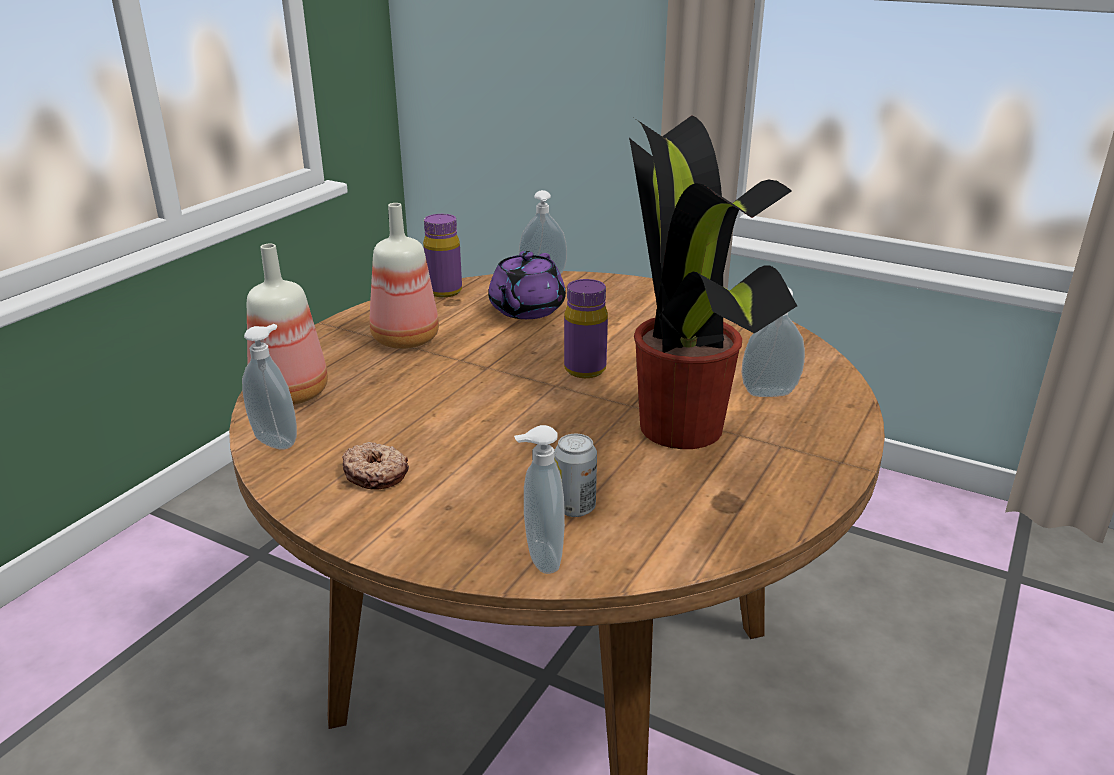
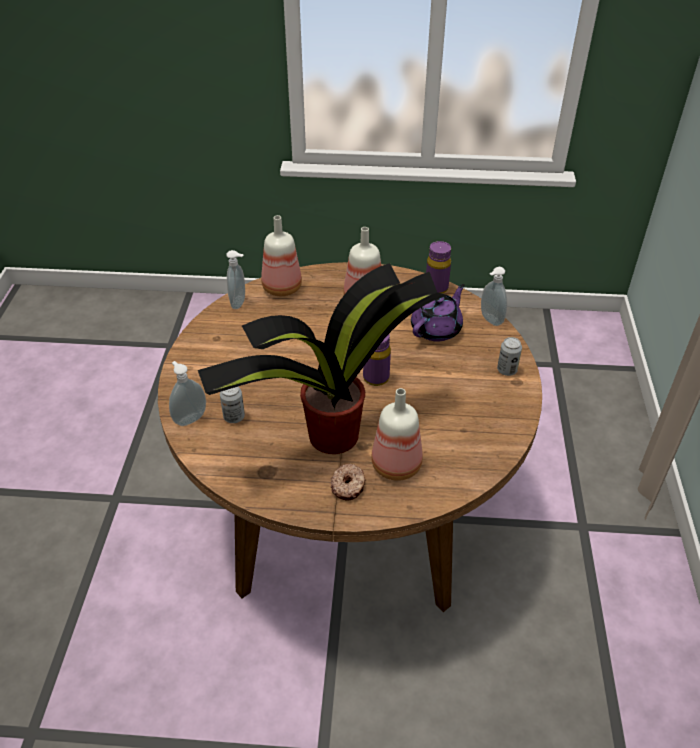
camera: 65 degrees right, 15 degrees up
(376, 474) = (229, 343): donut -> donut (348, 486)
(526, 310) = (437, 329): purple teapot -> purple teapot turned 135 degrees clockwise
(642, 292) = (507, 370): none -> can
(770, 395) = (398, 465): soap dispenser -> bottle

